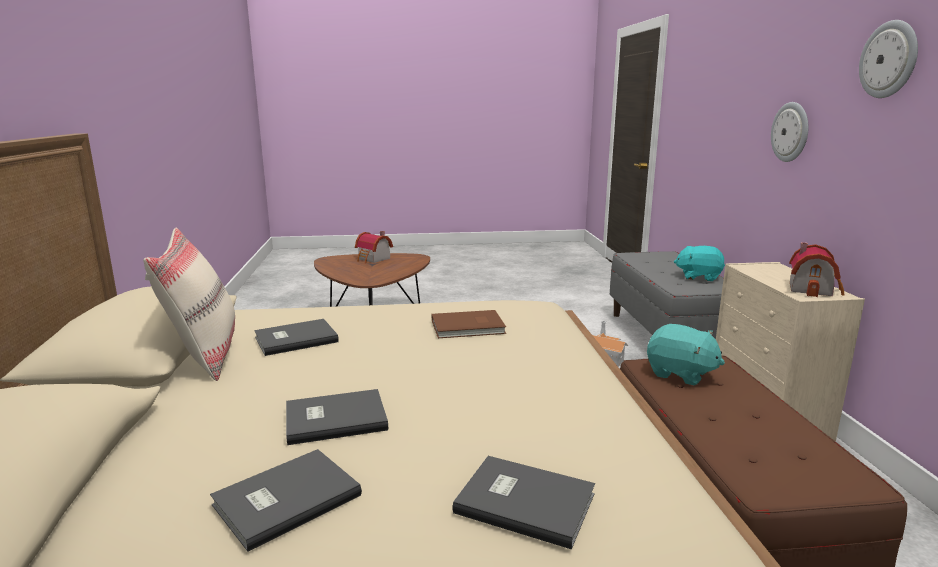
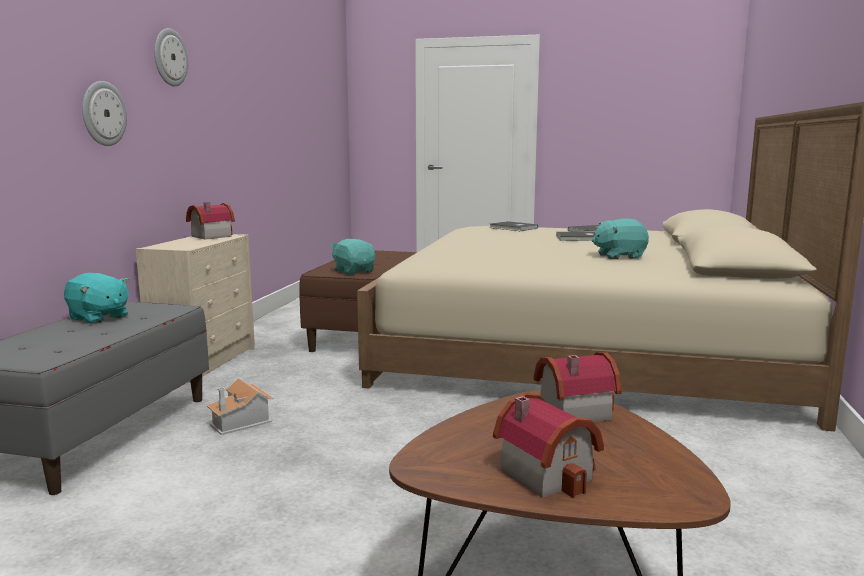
camera: 160 degrees left, 5 degrees down
(203, 355) = (677, 255): beige pillow -> none
(294, 339) = (619, 256): grey book -> turquoise plush toy
(365, 276) = (571, 411): none -> toy house
(469, 327) = (488, 253): brown book -> none

